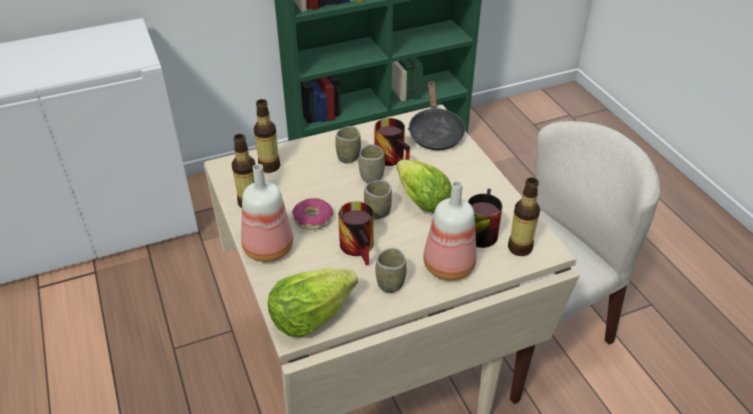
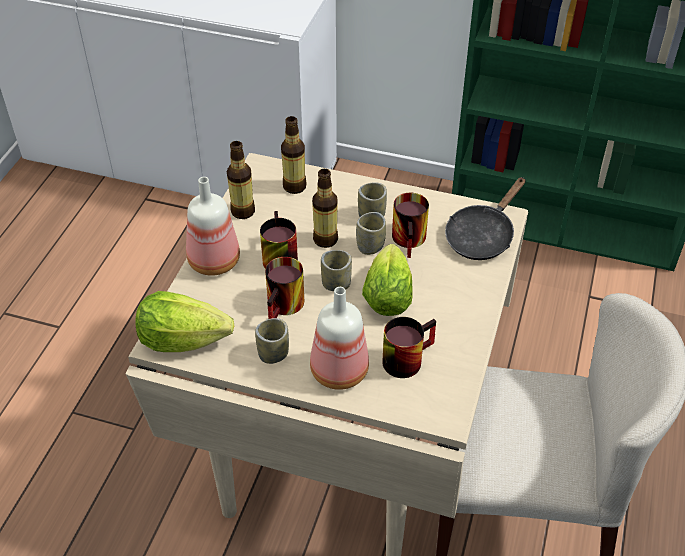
camera: 40 degrees right, 5 degrees up
(313, 219) = (276, 257): donut -> mug
(519, 248) = (423, 397): bottle -> bottle (325, 239)

